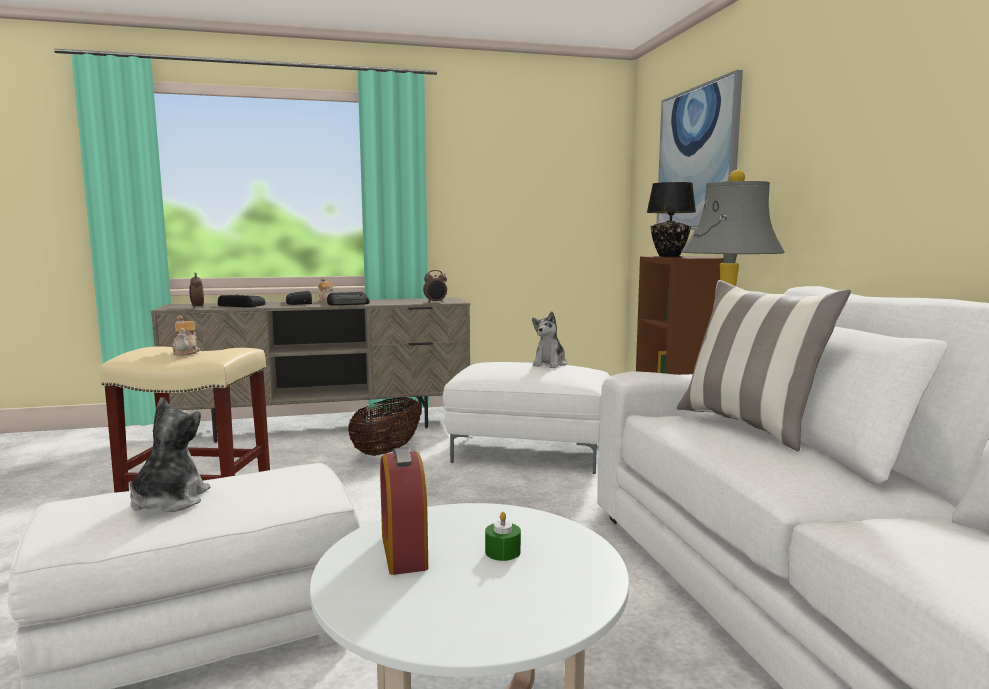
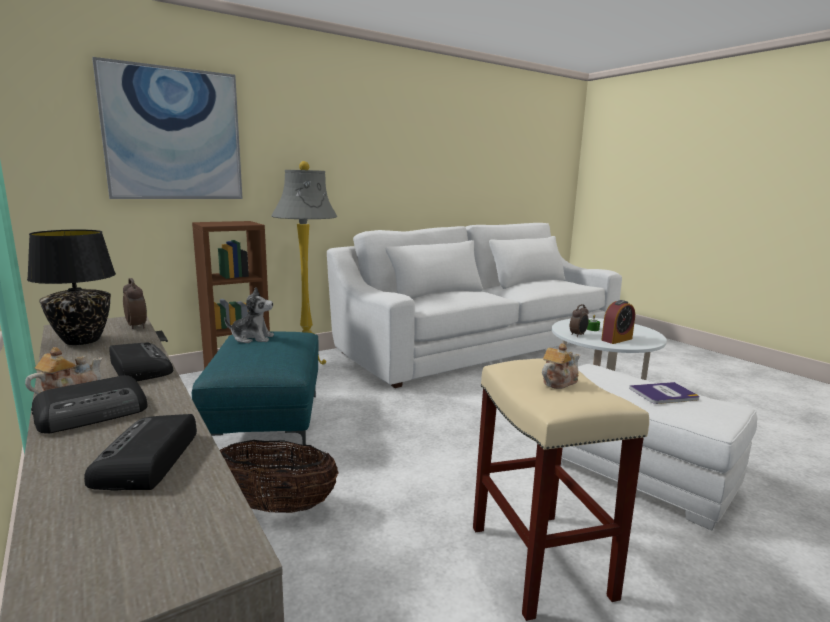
camera: 110 degrees left, 5 degrees up
(169, 501) = (664, 394): plush toy -> book
(197, 307) = (188, 512): alarm clock -> alarm clock (578, 335)
(530, 452) = (266, 424): white ottoman -> turquoise ottoman
(669, 256) = (218, 224): black table lamp -> black table lamp (81, 340)
(749, 426) = (444, 293): pillow -> none

